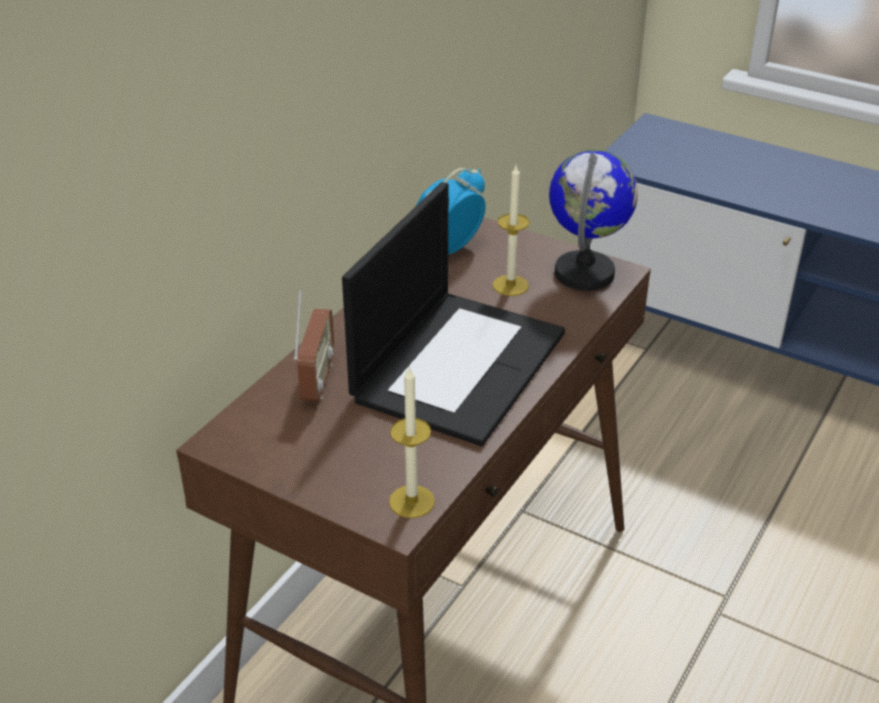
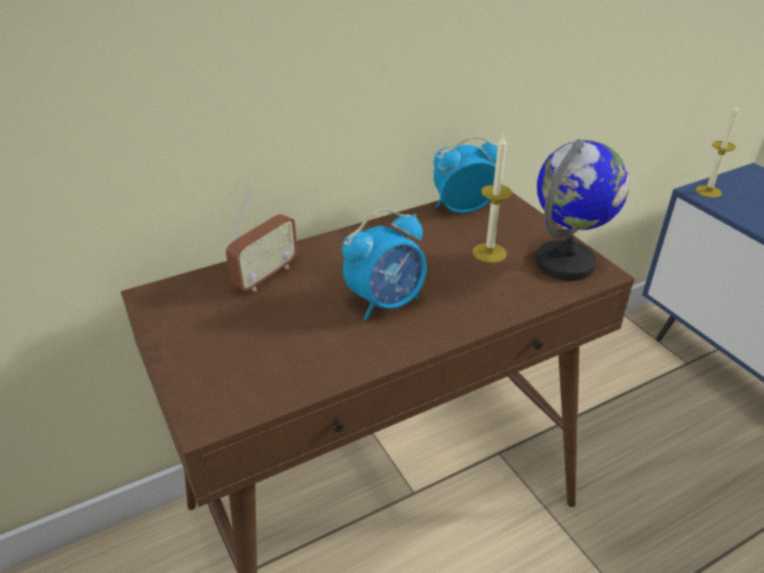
camera: 30 degrees right, 0 degrees up
(412, 501) = (235, 405): candle -> candle (708, 191)
(459, 364) = (386, 302): laptop -> alarm clock

